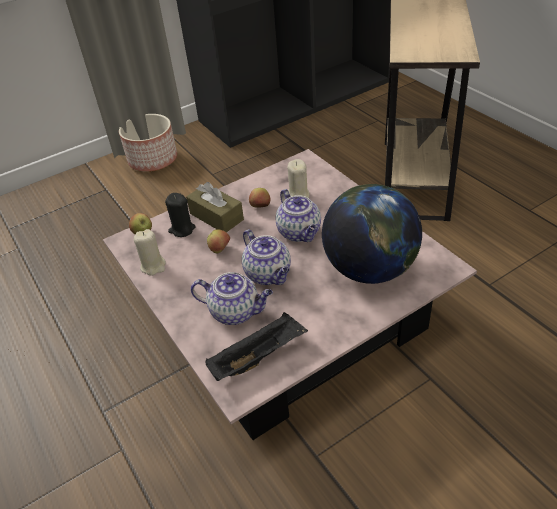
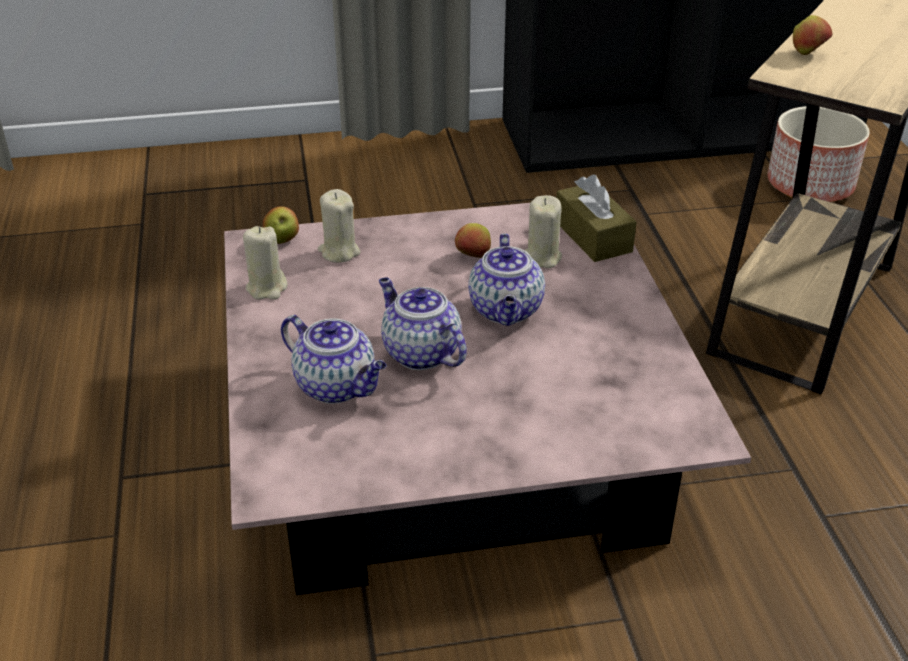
camera: 20 degrees right, 5 degrees down
(152, 160) = (397, 157): planter -> planter (808, 185)
(182, 229) = (339, 252): black candle -> beige candle
(216, 216) = (400, 250): brown tissue box -> brown tissue box (593, 236)
(220, 250) = (373, 296): apple -> apple (807, 54)
(259, 356) = (328, 456): black tray -> none
(269, 274) = (419, 353): teapot -> teapot turned 150 degrees clockwise
(369, 269) = (576, 397): globe -> none

